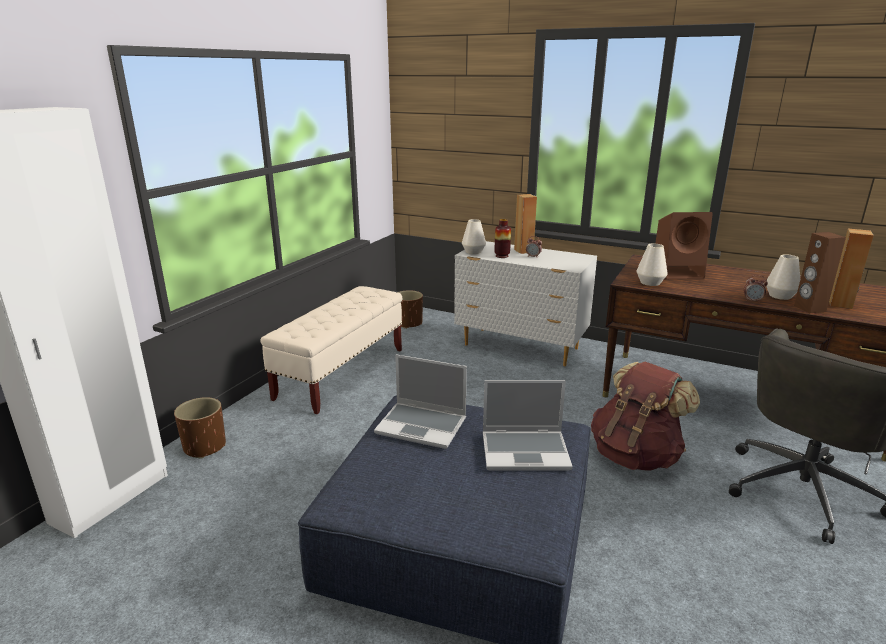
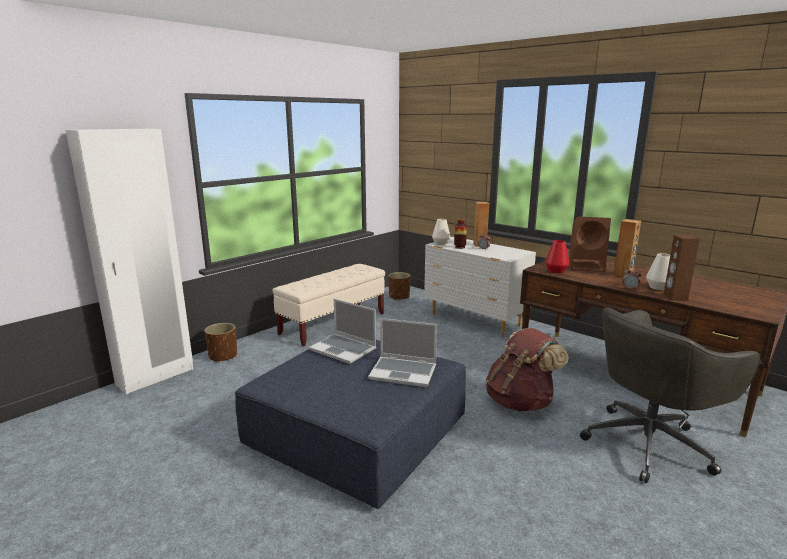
camera: 15 degrees right, 5 degrees down
(650, 283) = (556, 271): white vase -> red vase
(840, 304) = (708, 297): brown speaker -> brown speaker (623, 274)

